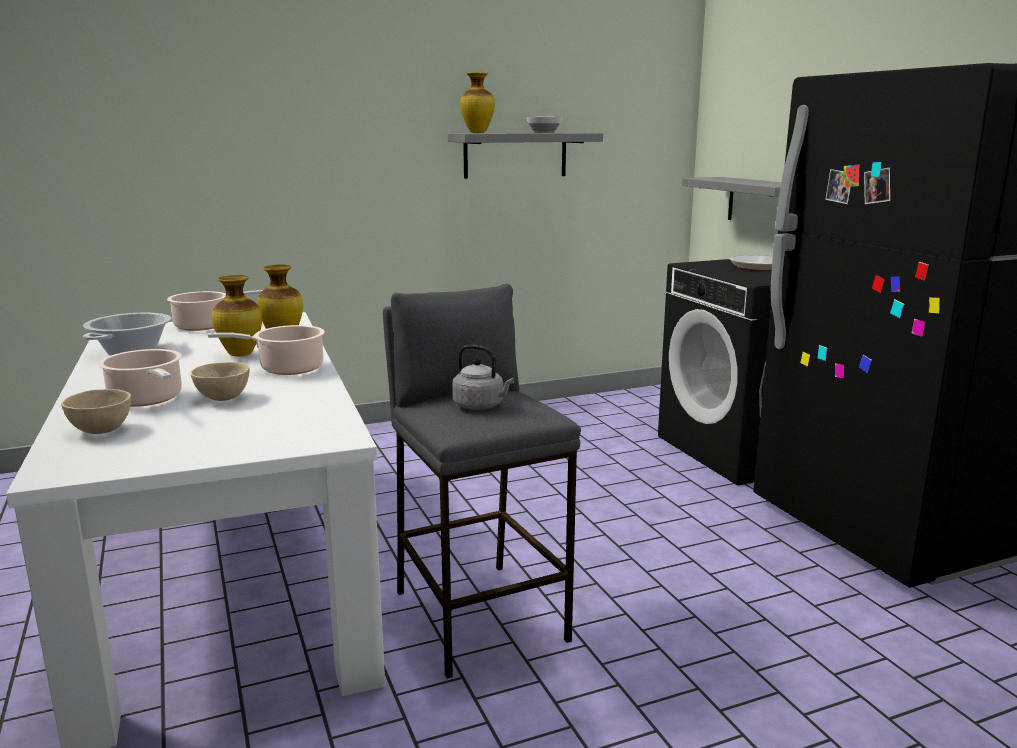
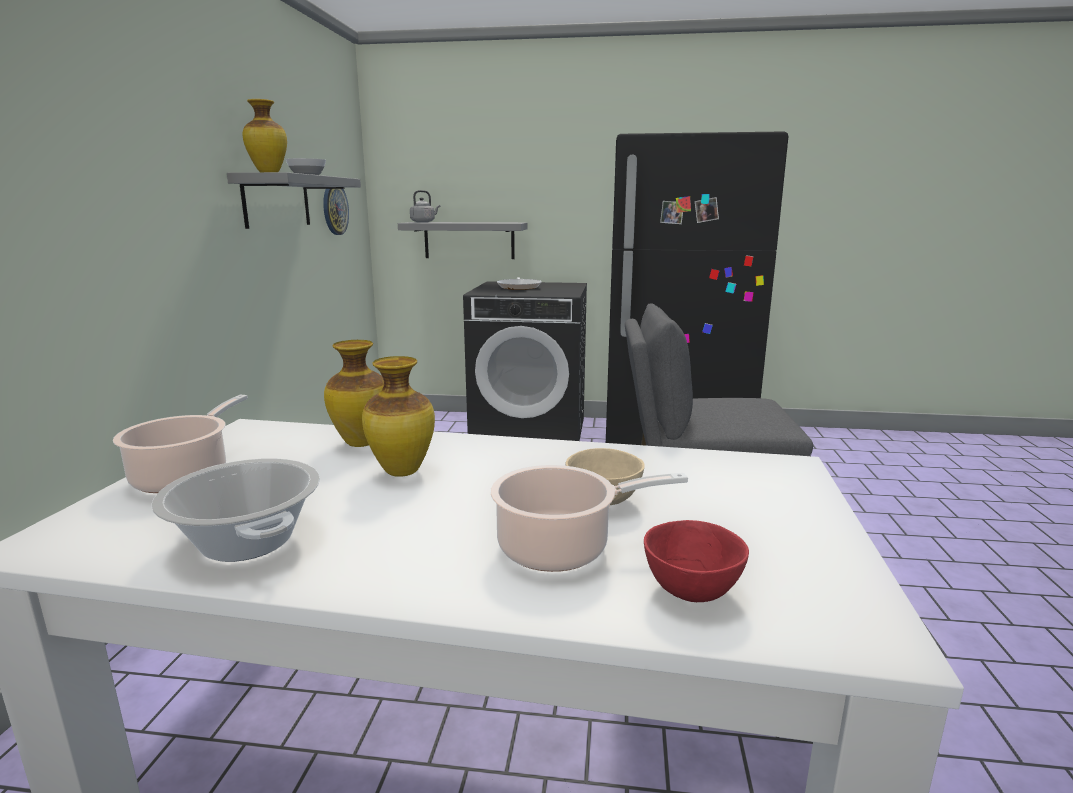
camera: 60 degrees left, 0 degrees up
(101, 430) = (690, 592): beige bowl -> red bowl
(287, 368) = (510, 457): cooking pot -> none
(481, 406) = (725, 410): grey kettle -> grey kettle (424, 222)
(618, 161) = (334, 209): none -> wall clock

